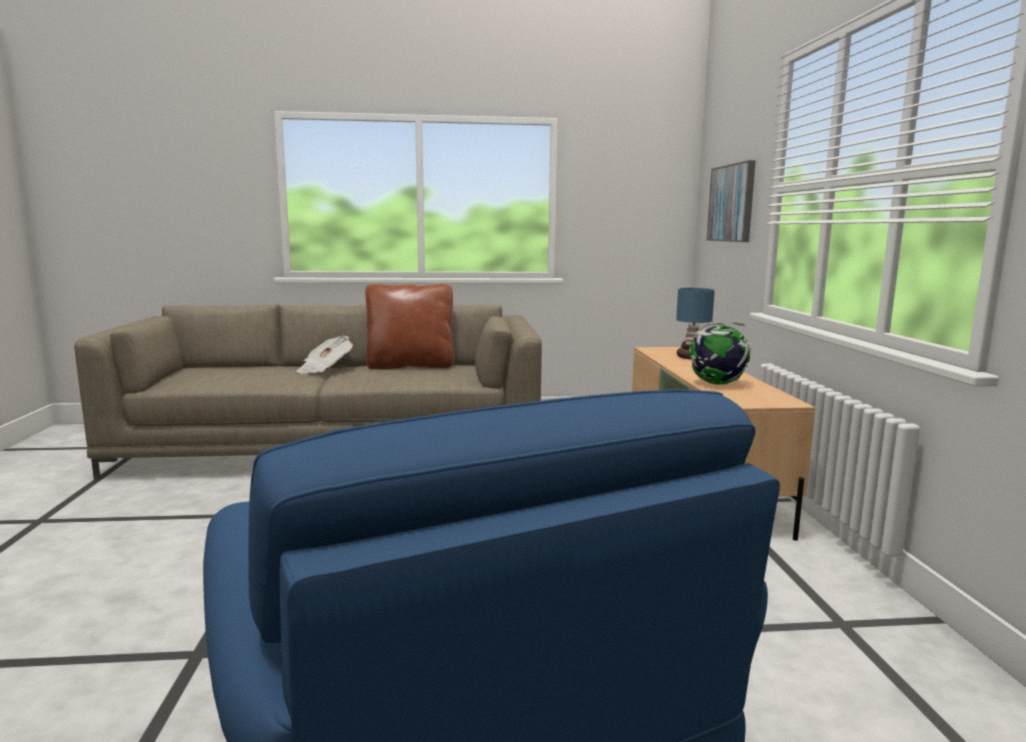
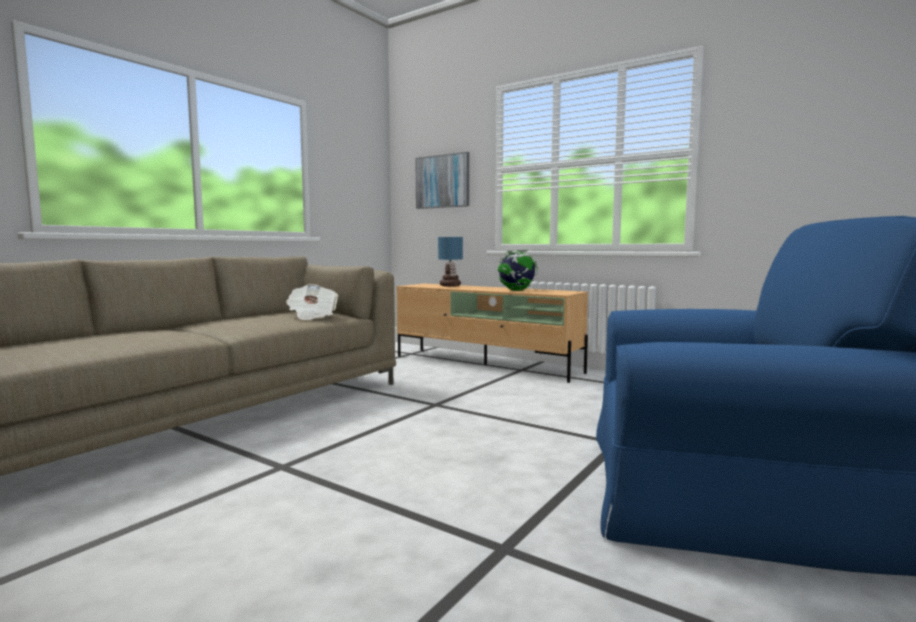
camera: 50 degrees left, 5 degrees down
(325, 369) = (178, 327): newspaper -> newspaper (312, 316)
(410, 366) = (251, 316): brown pillow -> none

